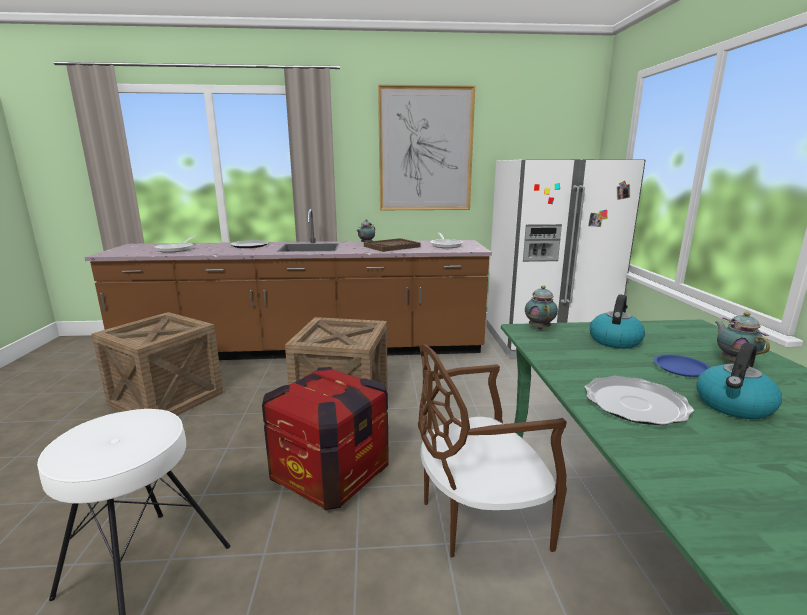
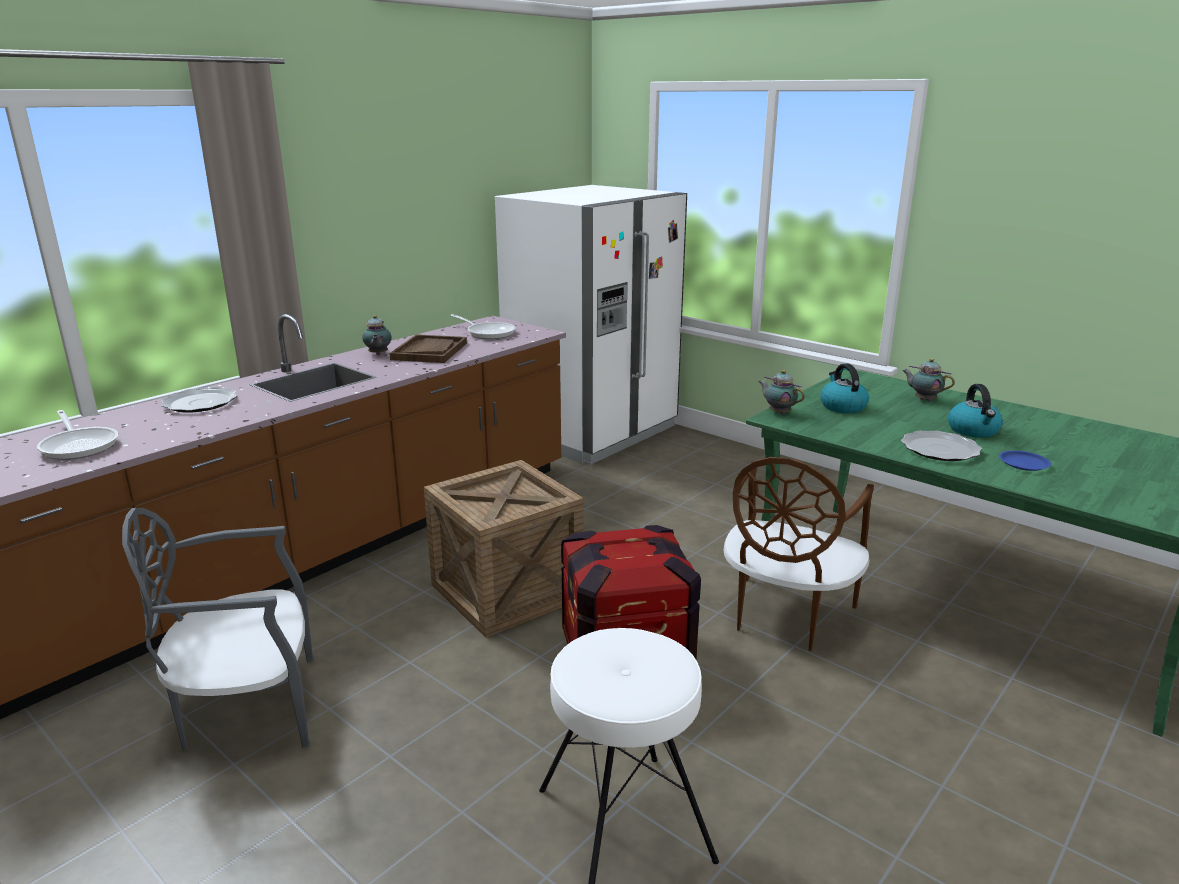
camera: 45 degrees left, 5 degrees up
(166, 399) = (248, 709): crate -> grey chair
(425, 150) = (405, 188): picture -> none
(680, 368) = (912, 415): blue plate -> blue plate (1023, 464)

